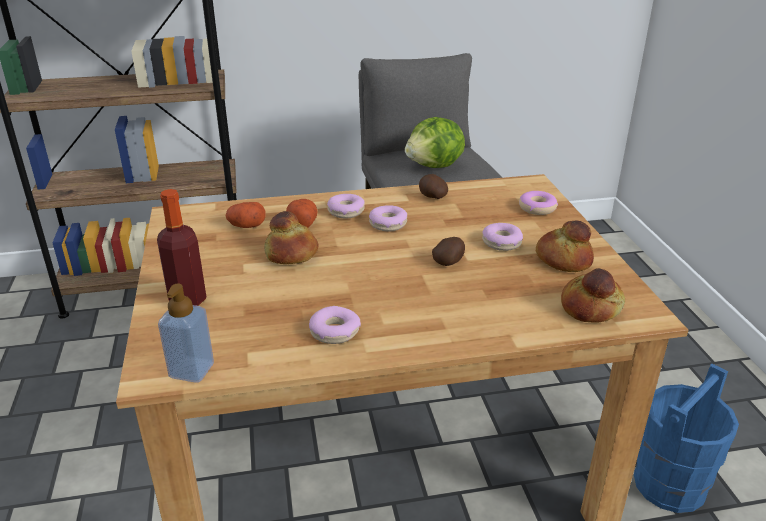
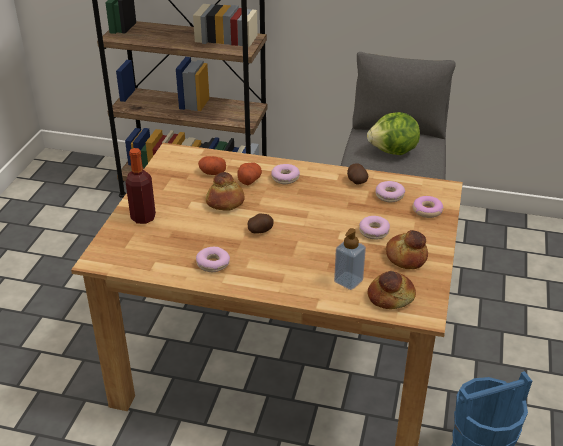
camera: 25 degrees right, 5 degrees up
(191, 370) = (119, 263): soap dispenser -> soap dispenser (348, 281)
(388, 224) = (306, 195): donut -> donut (389, 195)
(449, 262) = (323, 237): potato -> potato (260, 231)

